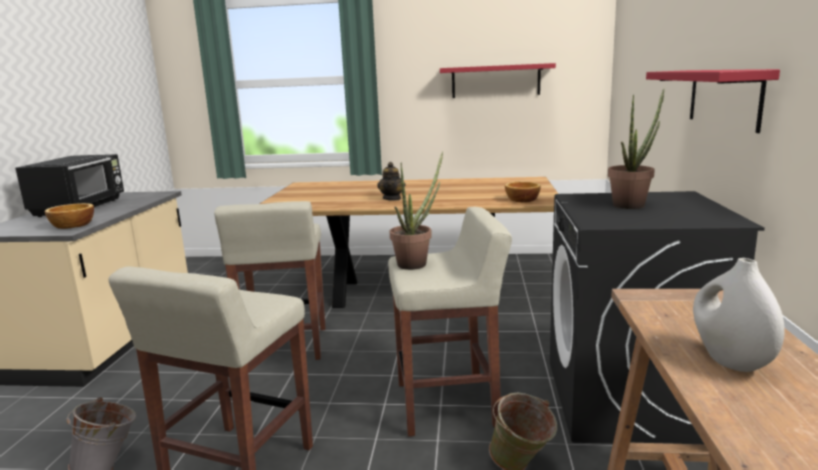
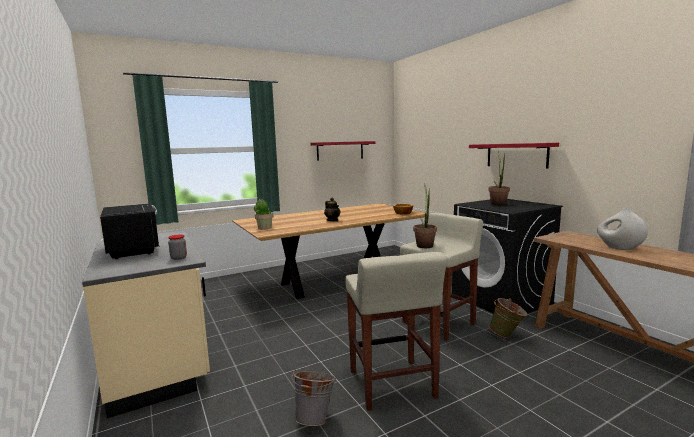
camera: 35 degrees left, 5 degrees down
(72, 225) = (178, 258): bowl -> jar
(285, 347) = (306, 325): beige stool -> none
(290, 198) = (264, 228): none -> potted plant

